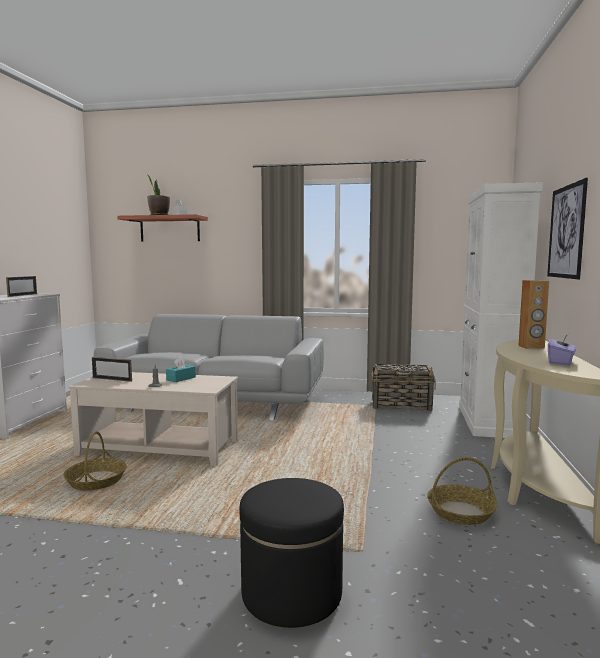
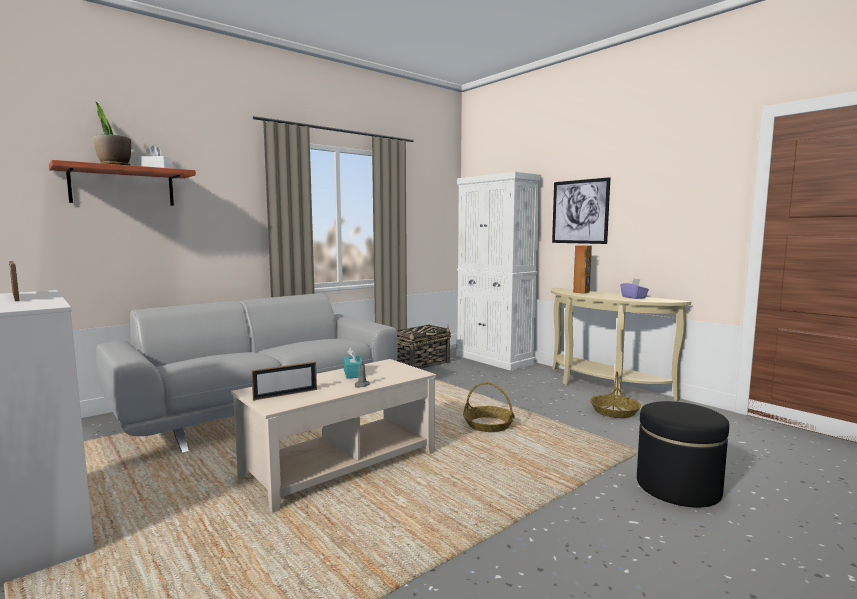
camera: 50 degrees left, 0 degrees up
(96, 481) = (374, 516): basket -> basket (488, 425)

